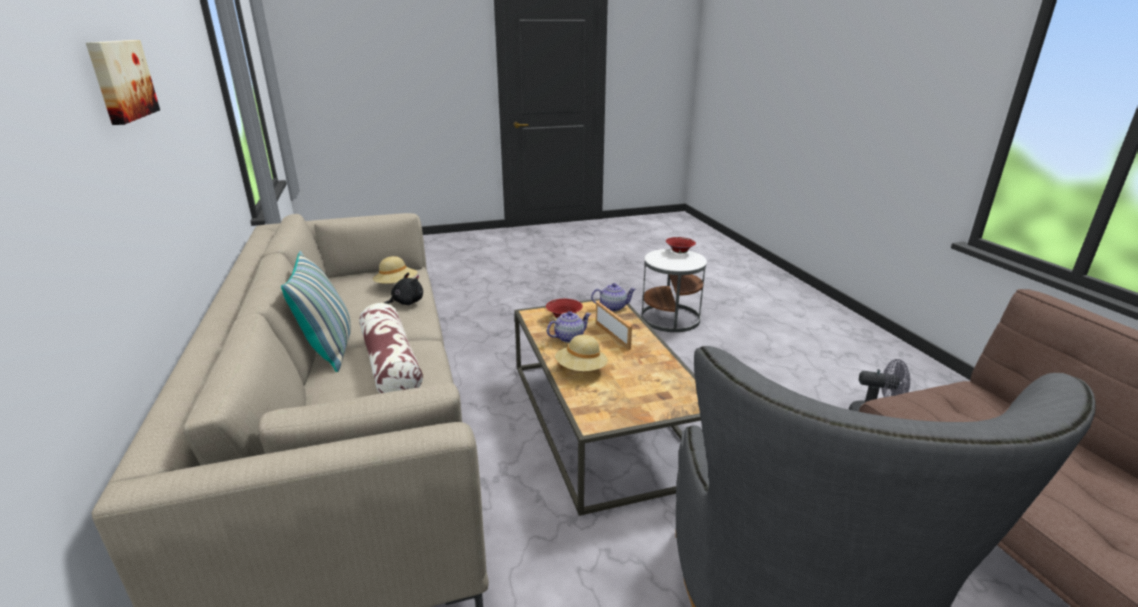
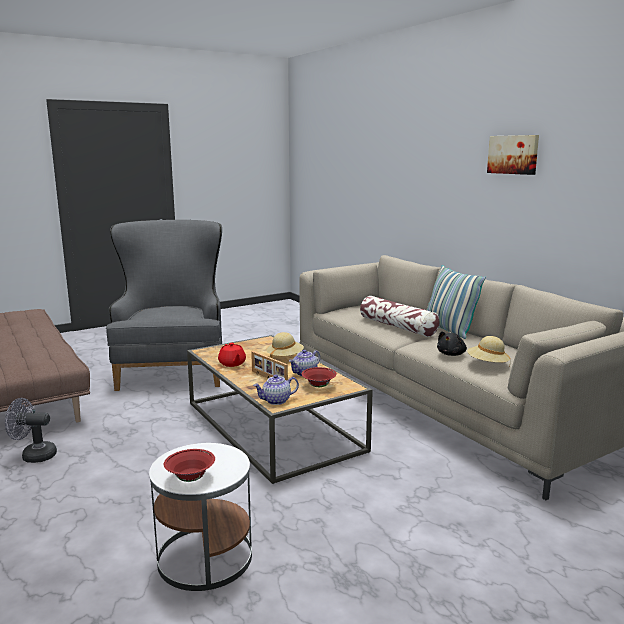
camera: 165 degrees right, 10 degrees down
(655, 366) = (232, 364): none -> red teapot

